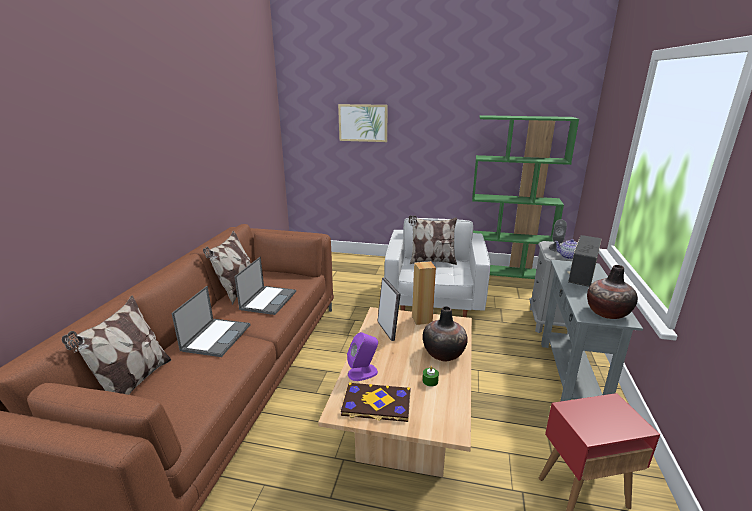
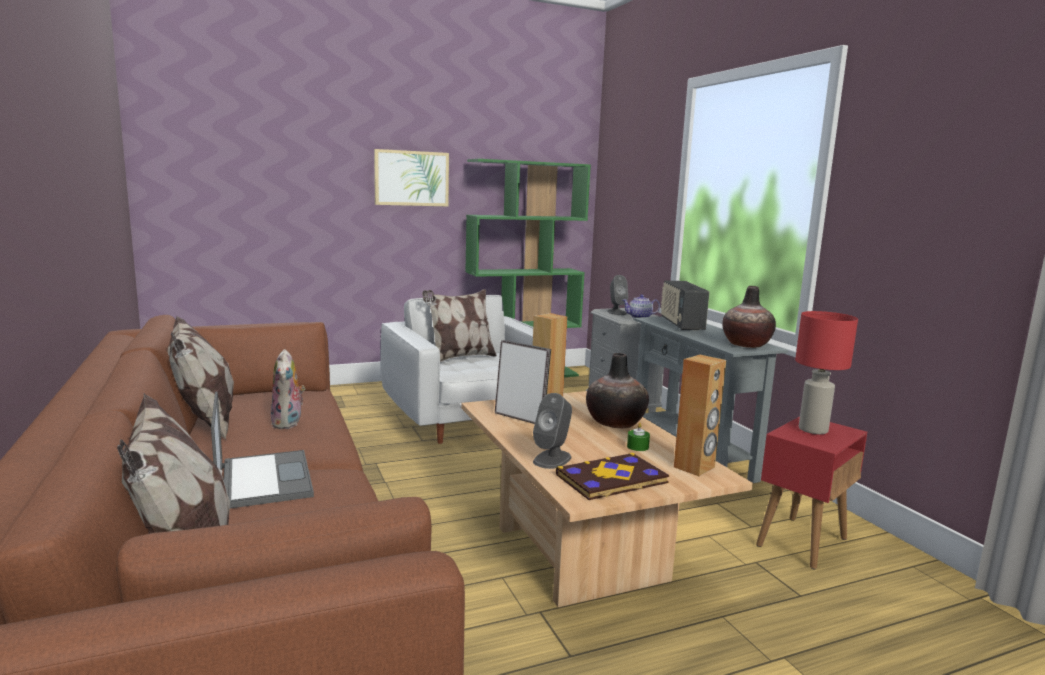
camera: 35 degrees left, 10 degrees down
(268, 300) = (289, 423): laptop -> plush toy
(363, 123) = (291, 166): picture -> picture (411, 178)
(363, 372) = (552, 459): purple speaker -> grey speaker
(445, 415) = (694, 467): none -> brown speaker
(601, 413) = (812, 430): none -> red table lamp

